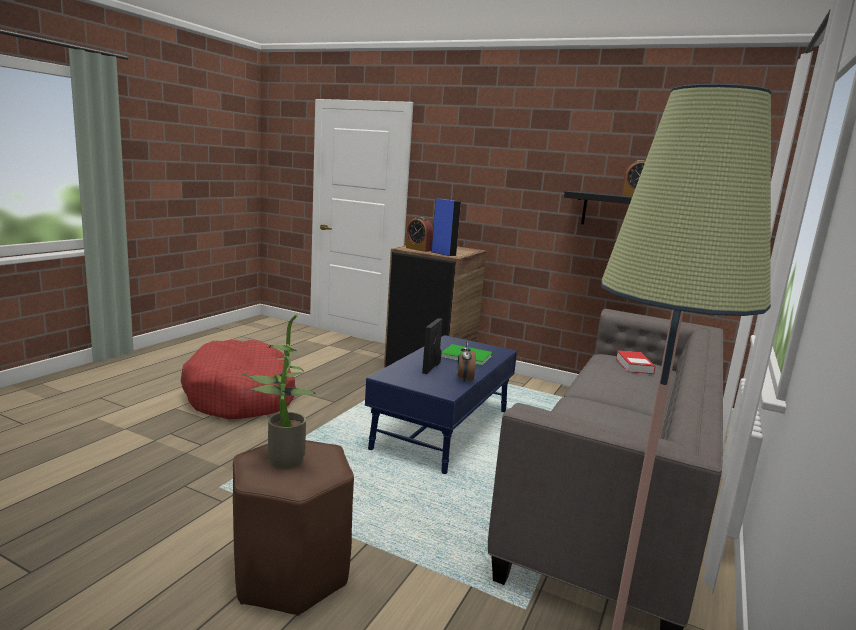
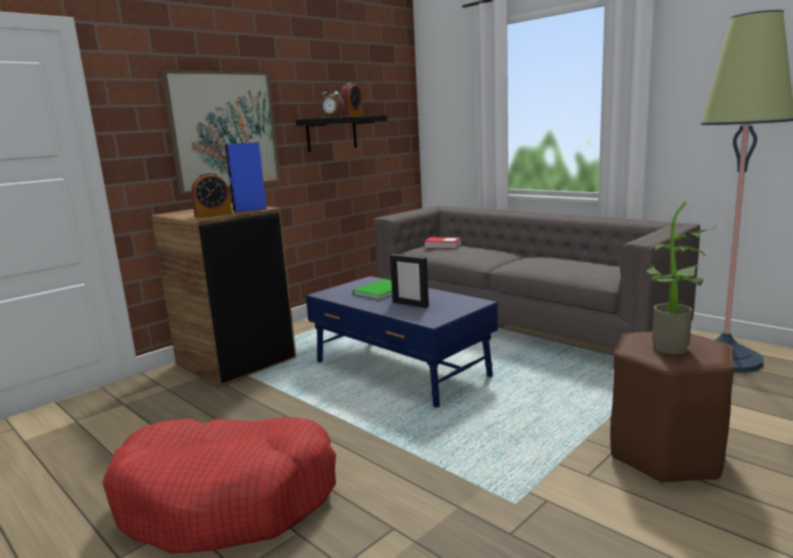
camera: 70 degrees left, 0 degrees up
(464, 379) = (445, 295): alarm clock -> alarm clock (332, 117)
(498, 190) = (224, 130): none -> picture

